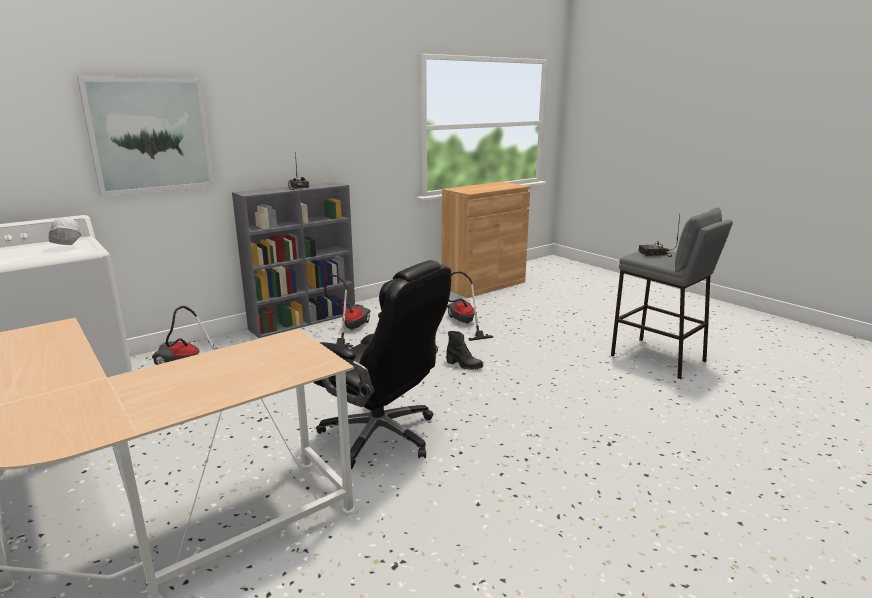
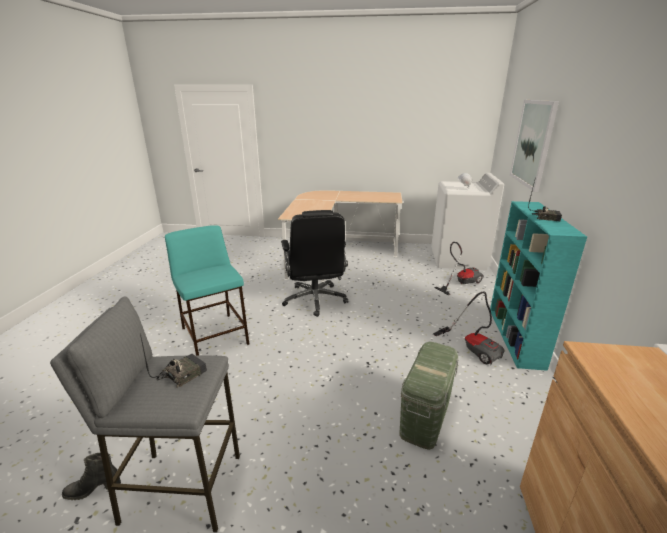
camera: 135 degrees right, 5 degrees up
(304, 320) = (515, 337): grey bookcase -> turquoise bookcase
(381, 436) = (315, 300): black office chair -> black office chair turned 90 degrees counterclockwise
(463, 323) = (425, 416): vacuum cleaner -> green storage box
(464, 365) = (344, 361): black boot -> black boot (93, 489)
(578, 452) = (215, 336): none -> turquoise stool

